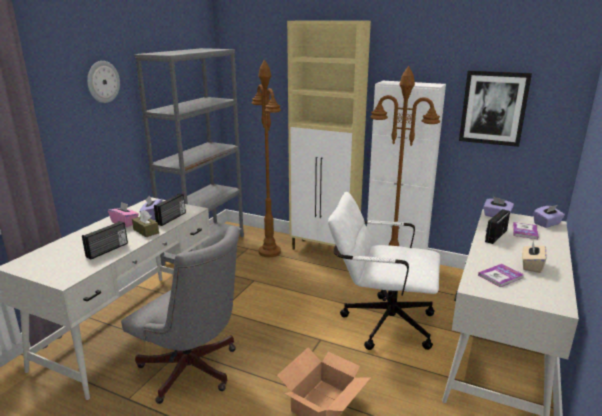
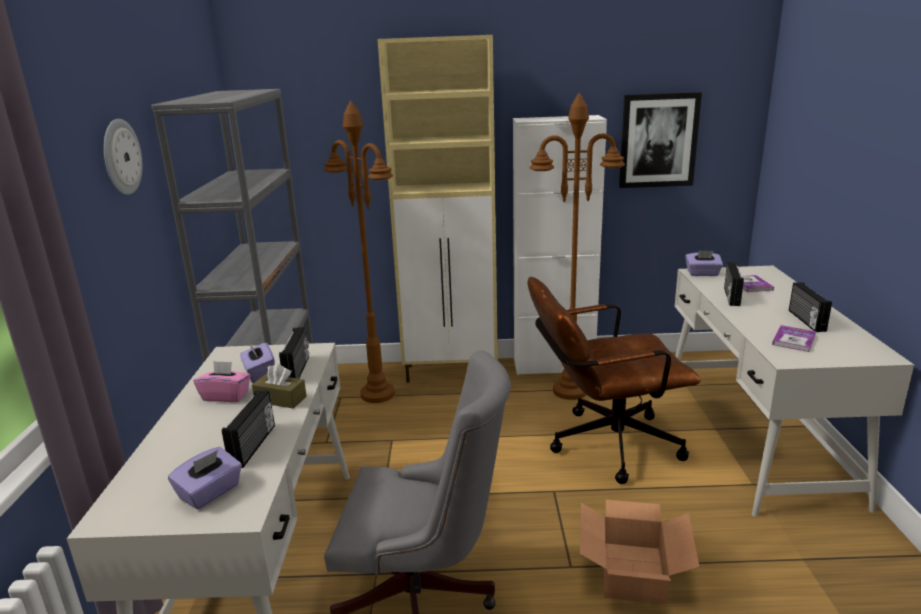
camera: 25 degrees left, 0 degrees up
(380, 322) = (603, 445): white office chair -> brown office chair
(531, 266) = (805, 320): beige tissue box -> radio
(547, 224) = (760, 272): purple tissue box -> purple tissue box (210, 493)

